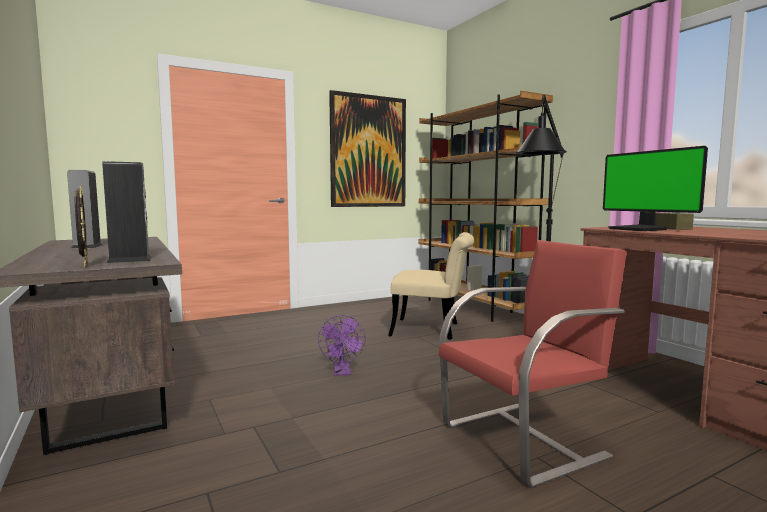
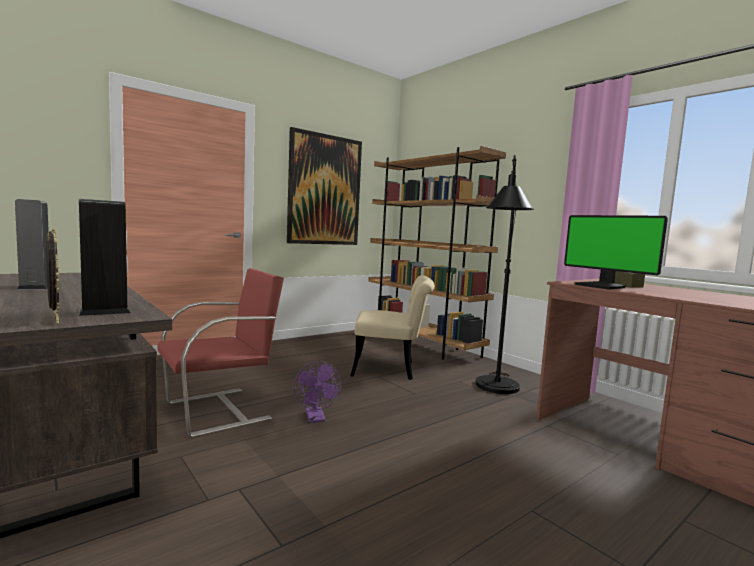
camera: 10 degrees left, 0 degrees up
(525, 440) = (514, 491): red chair -> red chair (220, 411)

